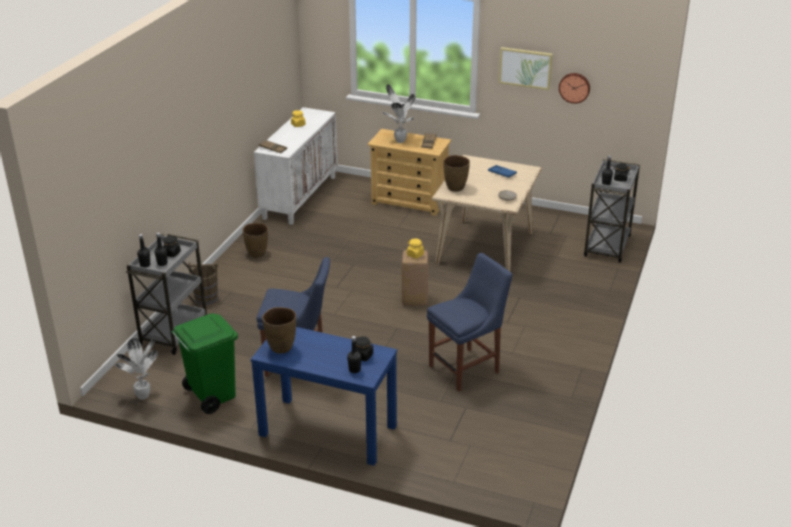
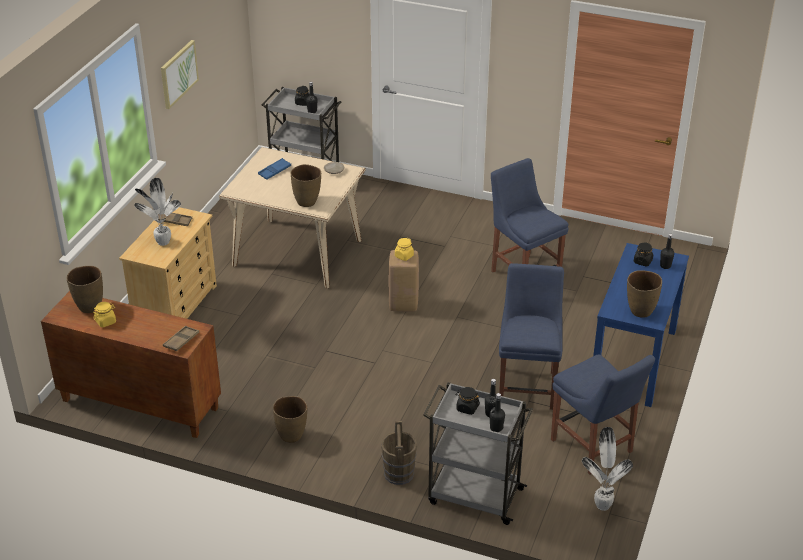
camera: 90 degrees left, 5 degrees up
(211, 396) = (594, 448): green trash can -> blue chair
(299, 197) = (139, 405): white cabinet -> brown cabinet
(315, 119) = (89, 307): none -> brown vase
(574, 87) = (208, 61): wall clock -> none

